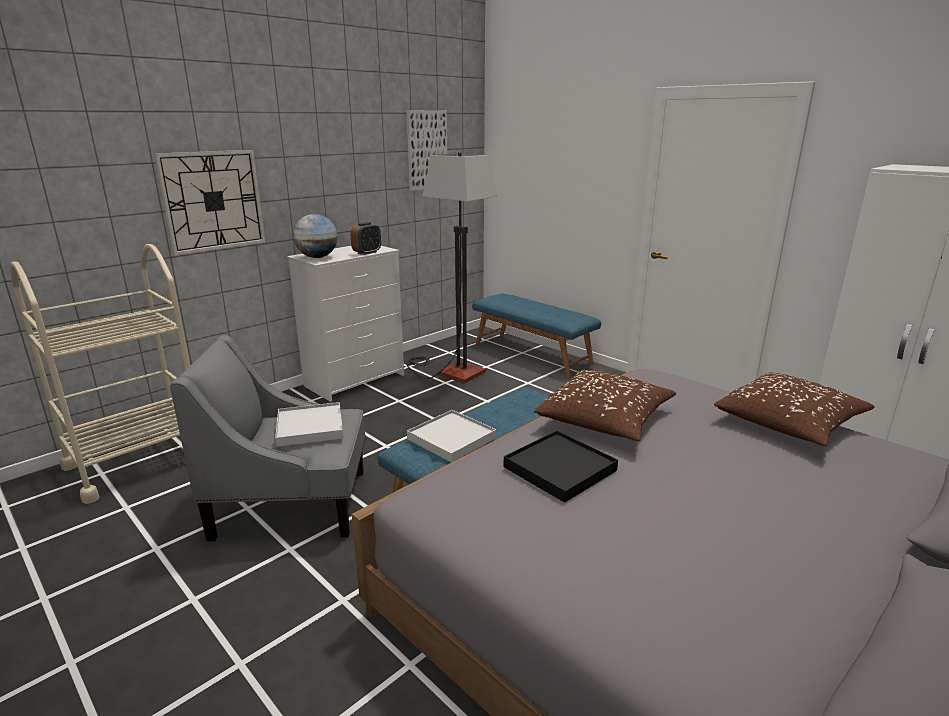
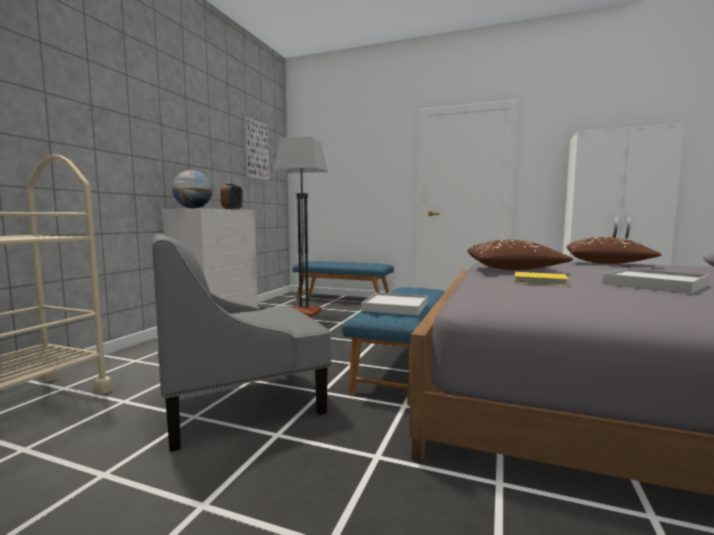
camera: 25 degrees left, 15 degrees down
(213, 201) = (100, 144): wall clock -> none
(310, 427) = (266, 313): white tray -> white tray (654, 284)
(560, 469) = (541, 281): black tray -> yellow book

